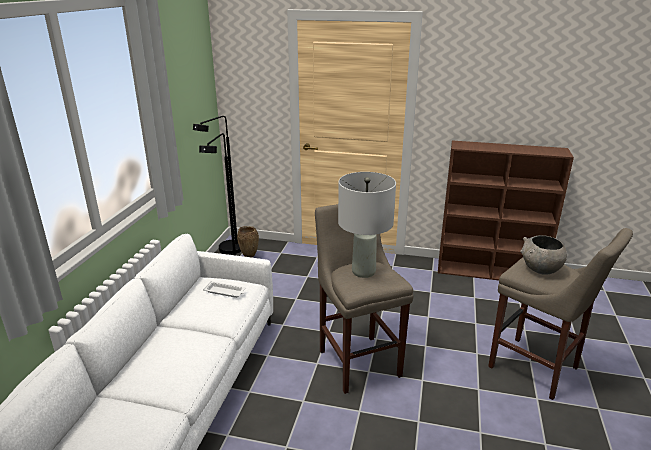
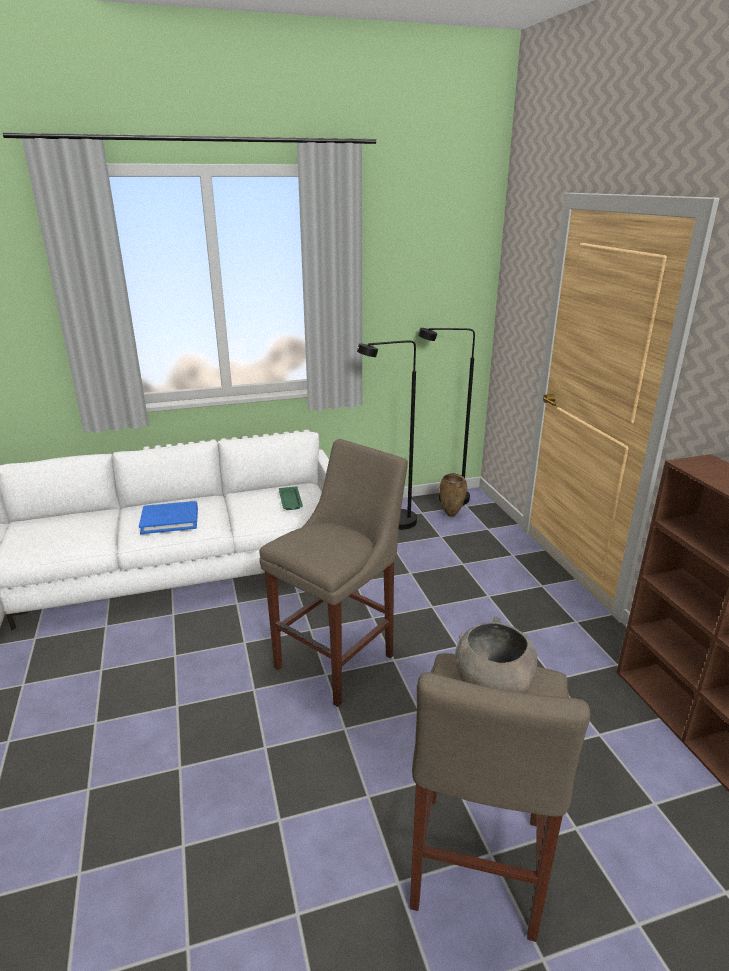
camera: 60 degrees right, 0 degrees up
(180, 360) = (170, 520): none -> blue book
(225, 292) = (290, 501): white tray -> green tray
(364, 272) = (328, 537): grey table lamp -> none

